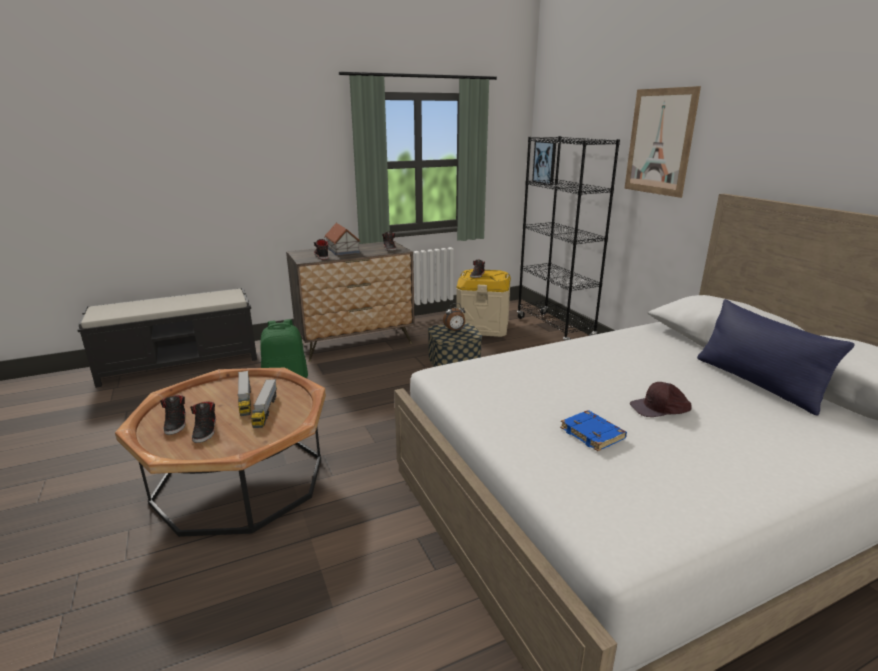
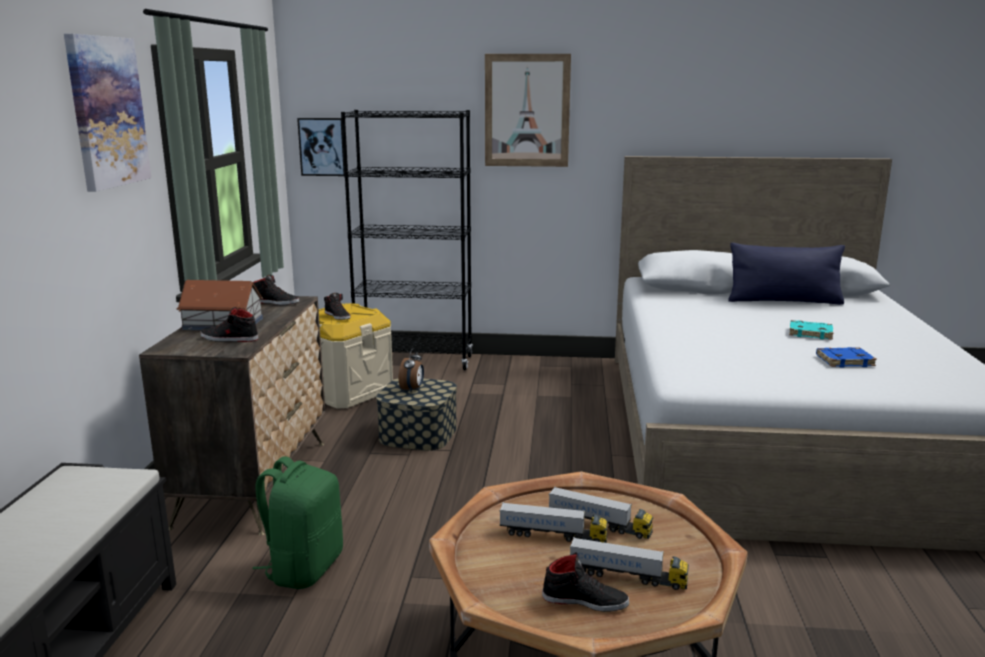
camera: 60 degrees left, 5 degrees down
(205, 430) = (627, 576): black shoe -> toy truck
(313, 128) = (107, 112): none -> picture
(660, 408) = (811, 333): brown cap -> turquoise book

